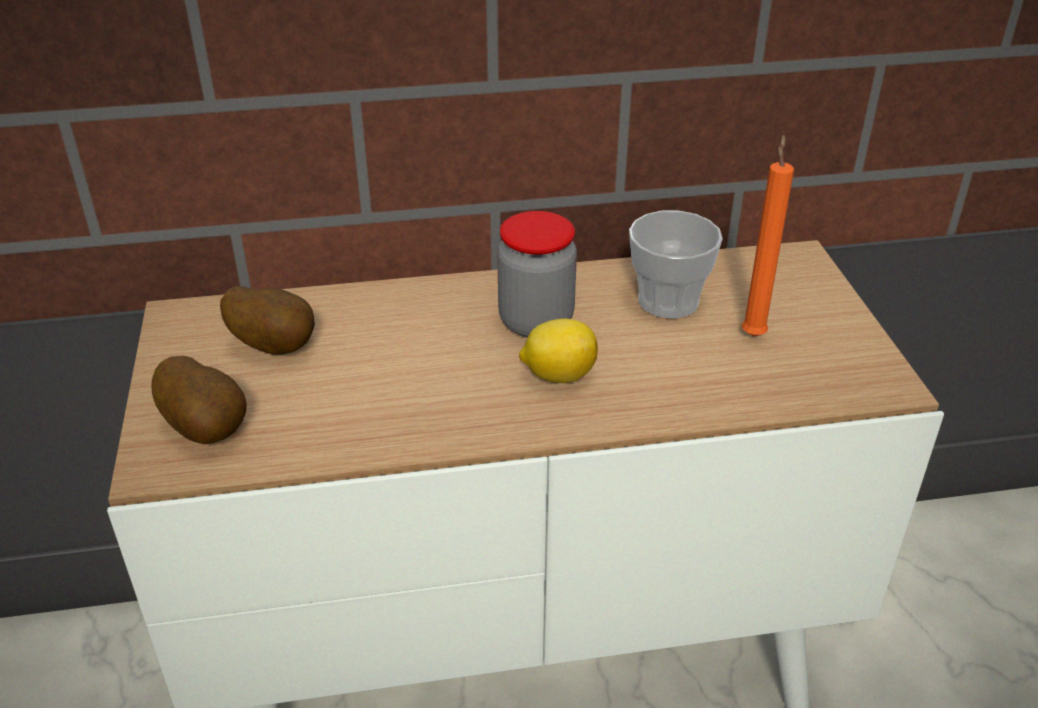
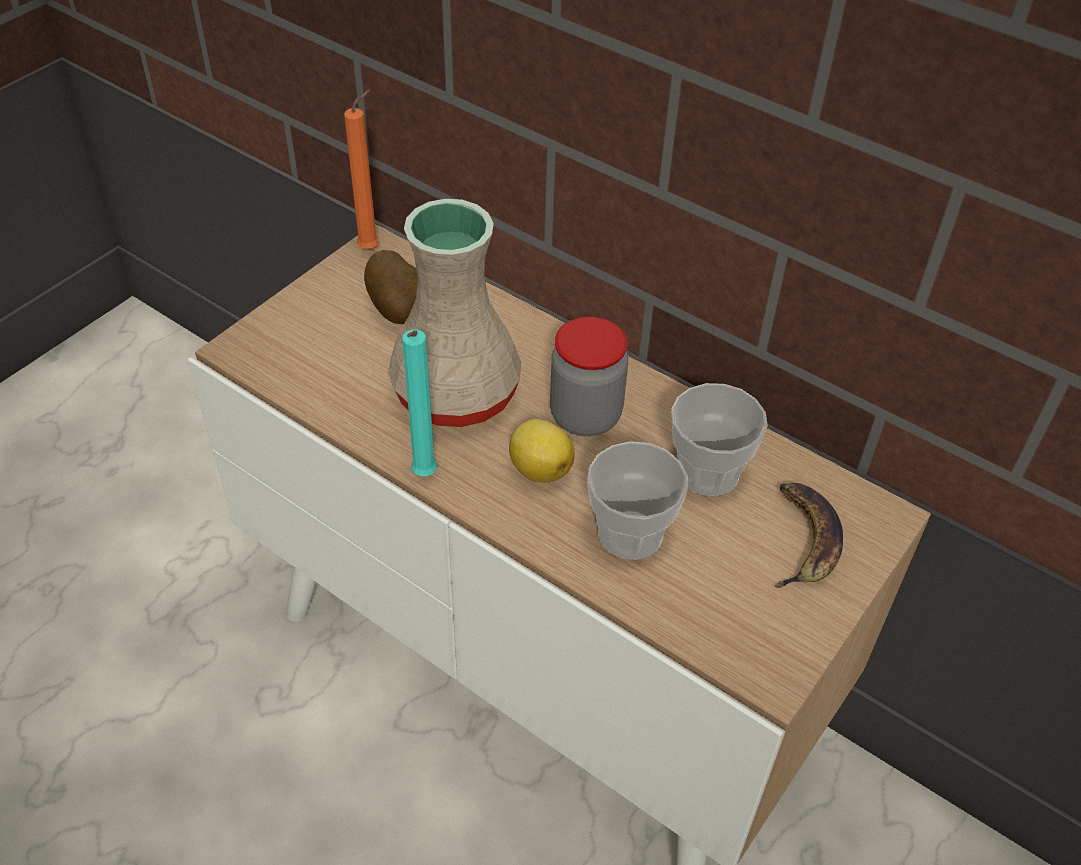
camera: 45 degrees right, 10 degrees up
(208, 429) = (293, 344): potato -> none
(413, 369) = (456, 391): none -> beige vase
(481, 441) = (423, 477): none -> turquoise candle
(682, 369) = (630, 533): none -> cup
(753, 333) = (731, 549): orange candle -> orange candle (372, 248)
(780, 299) = (803, 538): none -> banana

